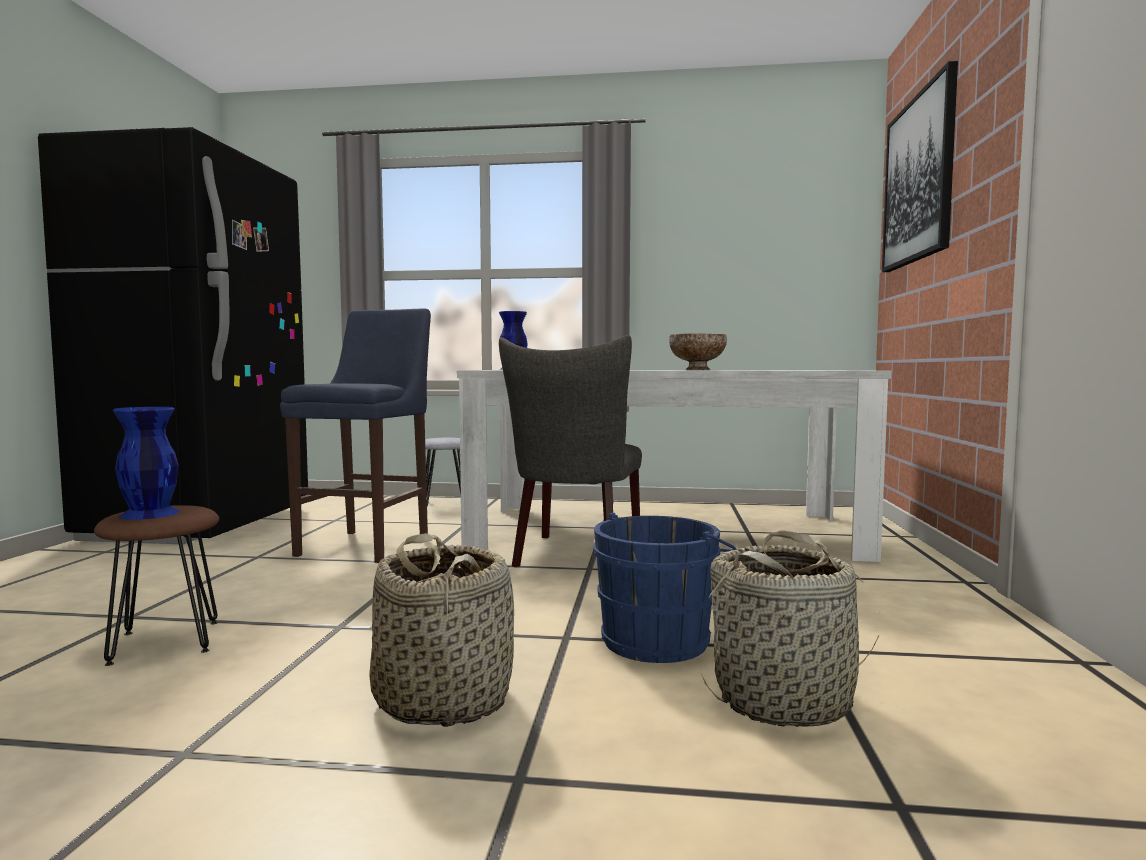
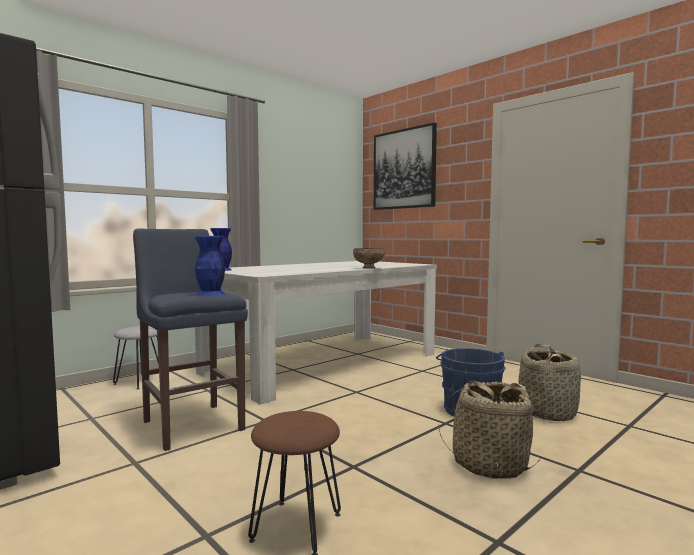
camera: 50 degrees left, 0 degrees up
(148, 514) = (301, 425): blue vase -> blue vase (210, 293)
(575, 556) = (331, 388): grey chair -> none

